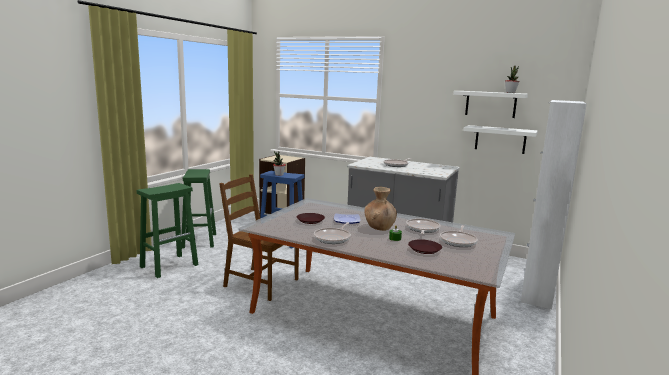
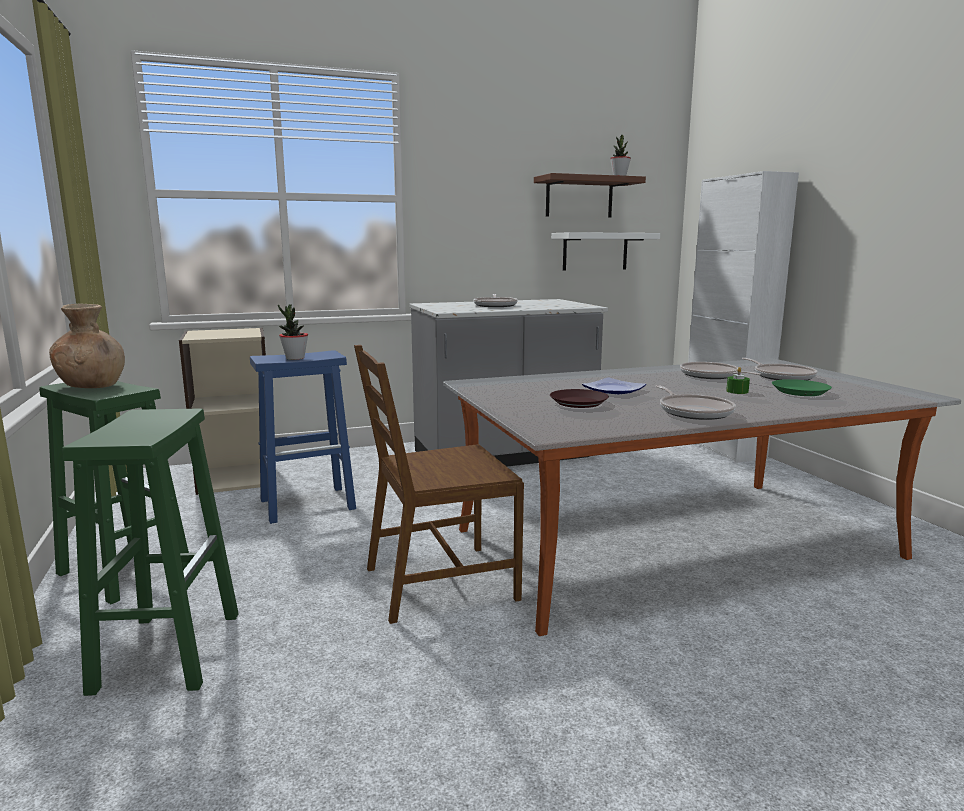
camera: 45 degrees left, 0 degrees up
(379, 227) = (674, 386): brown vase -> brown vase (93, 385)
(425, 249) = (800, 392): brown plate -> green plate
(490, 104) = (579, 197): white shelf -> brown shelf

